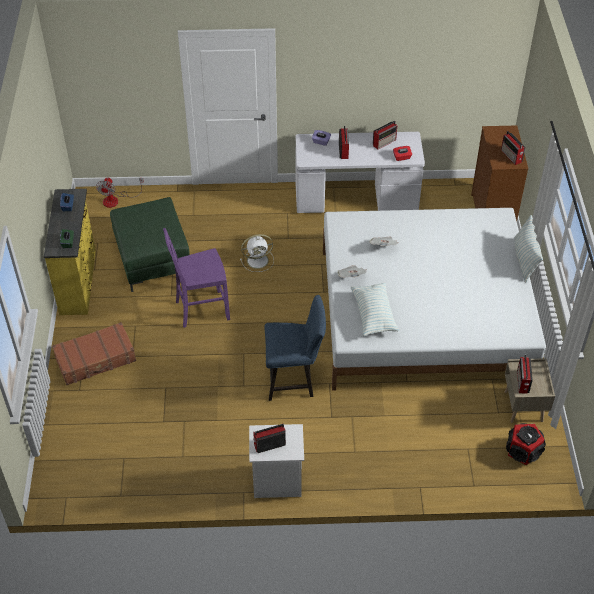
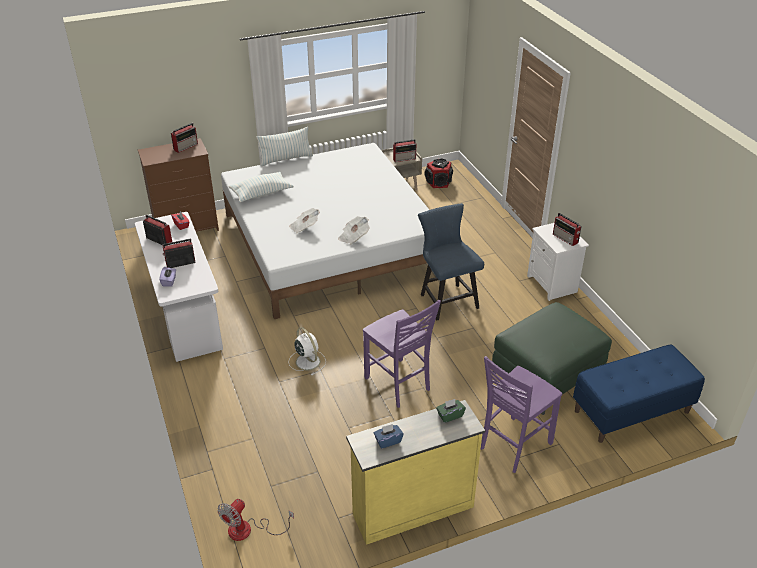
camera: 110 degrees left, 10 degrees down
(79, 458) = (631, 412): none -> blue bench
(96, 359) = (513, 445): brown suitcase -> purple chair
(116, 200) = (248, 530): fan -> fan turned 135 degrees clockwise
(152, 259) = (343, 450): green ottoman -> green ottoman (547, 375)
(373, 315) = (392, 217): pillow -> pillow (261, 193)

